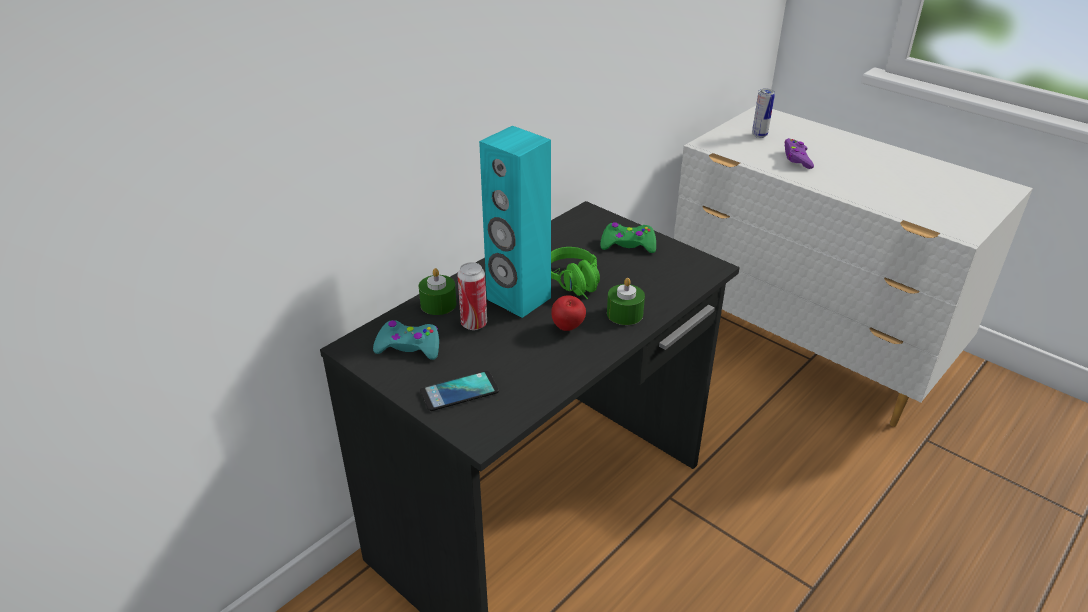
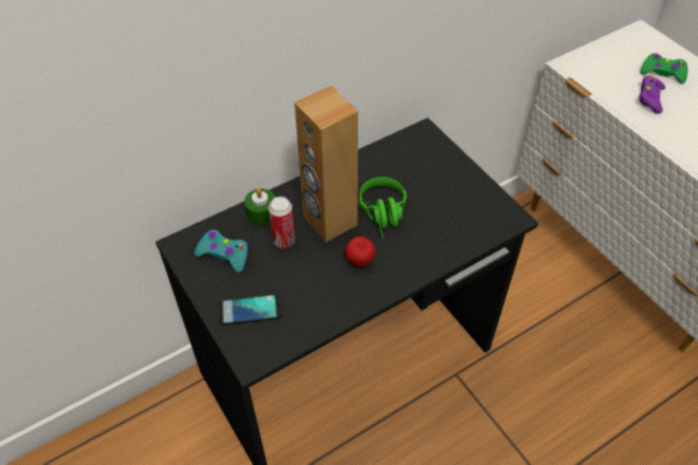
camera: 15 degrees right, 15 degrees up
(518, 299) = (329, 221): turquoise speaker -> brown speaker
(624, 314) = (414, 256): green candle -> none
(628, 244) = (446, 177): green game controller -> green game controller (662, 73)
(759, 135) = (625, 61): can -> none

